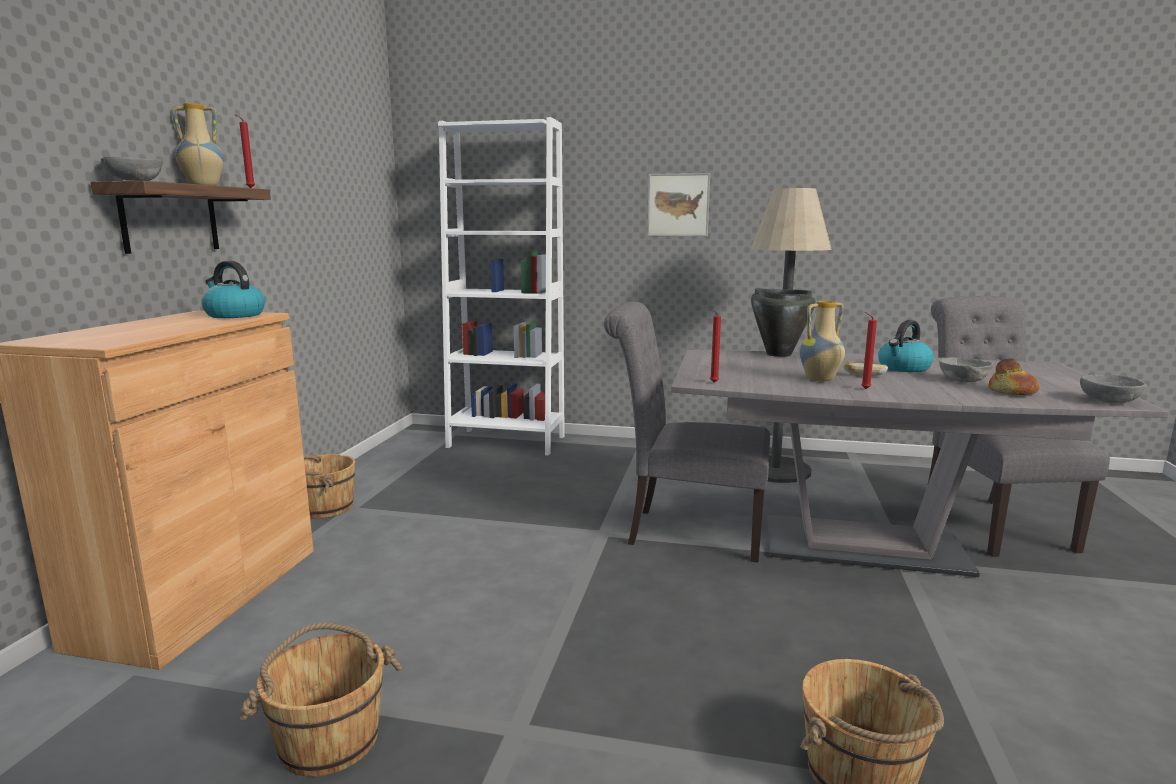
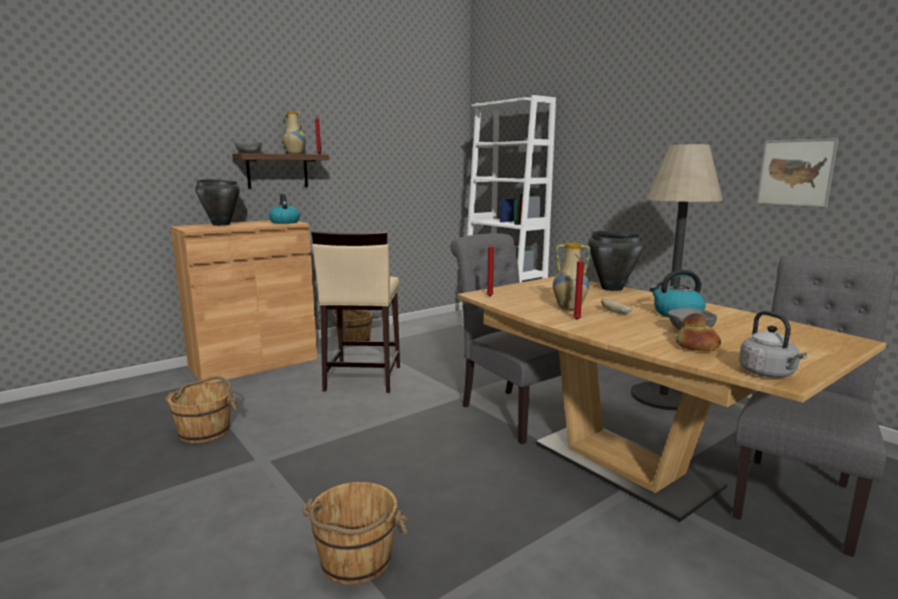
camera: 40 degrees right, 0 degrees up
(116, 330) = (221, 224): none -> black cooking pot
(441, 555) = (362, 378): none -> beige stool
(678, 205) = (633, 159): picture -> picture (795, 173)
(863, 546) = (624, 465): grey dining table -> brown dining table
(1109, 401) = (768, 374): grey bowl -> grey kettle

